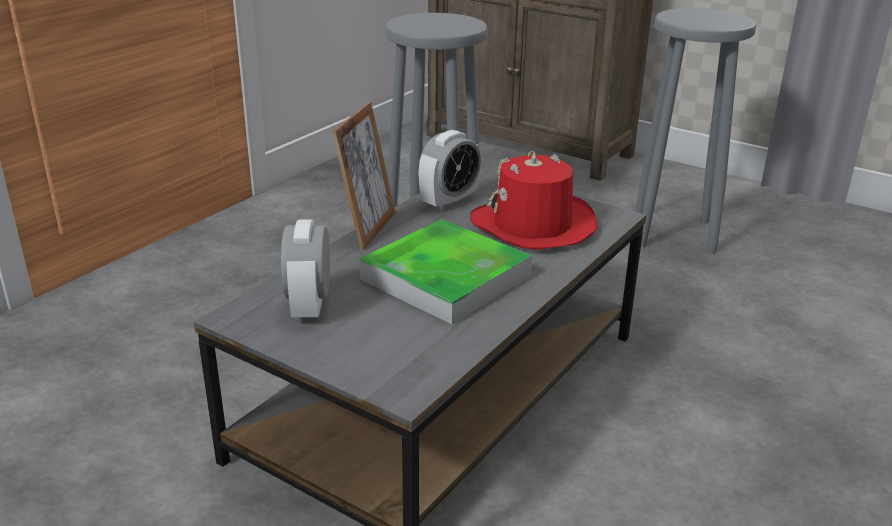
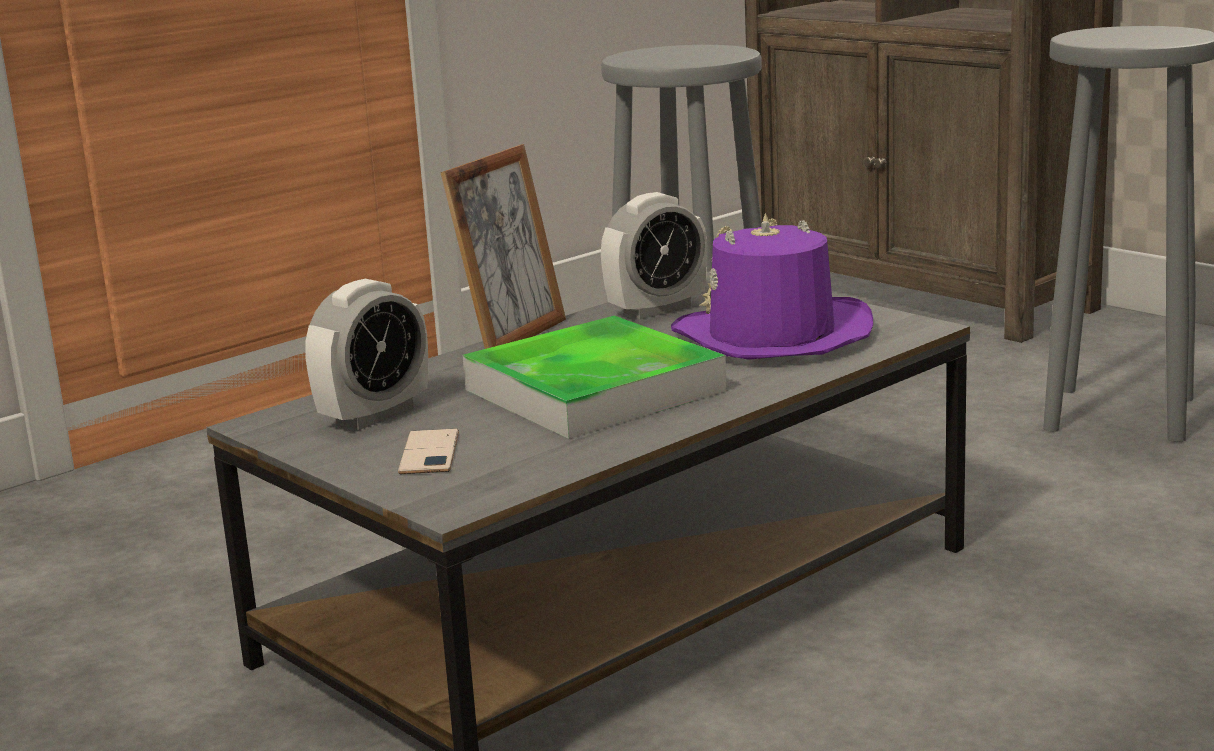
camera: 15 degrees right, 10 degrees down
(309, 306) = (374, 415): alarm clock -> alarm clock turned 150 degrees counterclockwise
(365, 342) = (429, 453): none -> phone
(533, 225) = (772, 336): red hat -> purple hat

